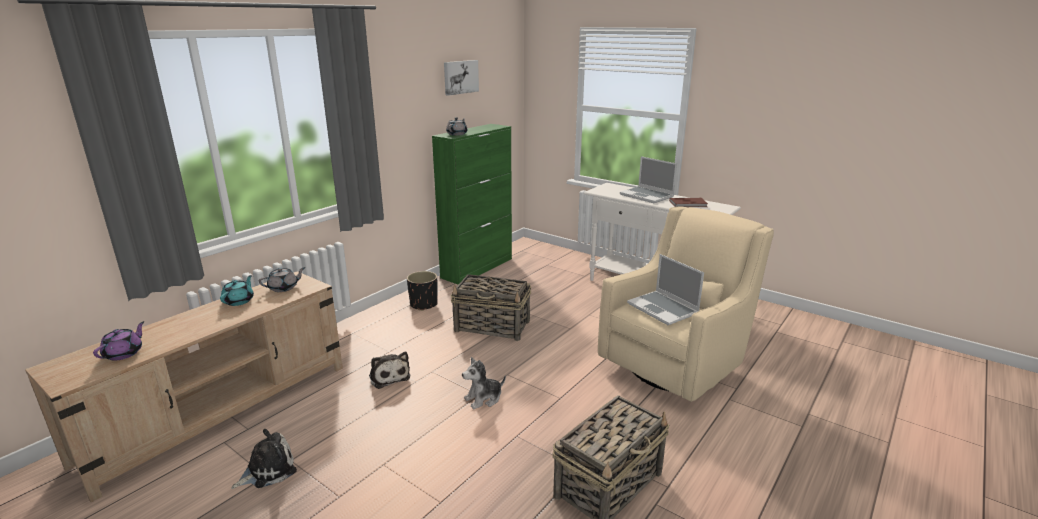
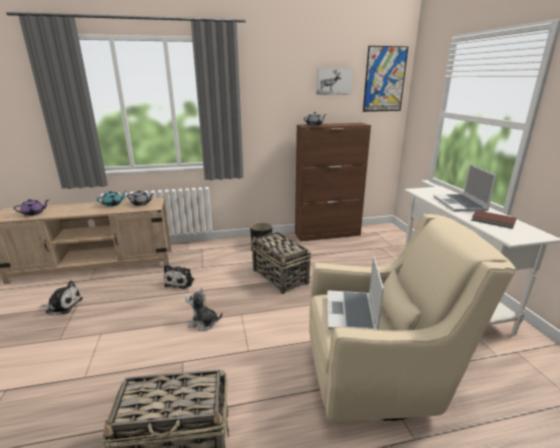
camera: 40 degrees right, 0 degrees up
(477, 268) = (328, 234): green cabinet -> brown cabinet
(503, 70) = (384, 79): none -> picture

